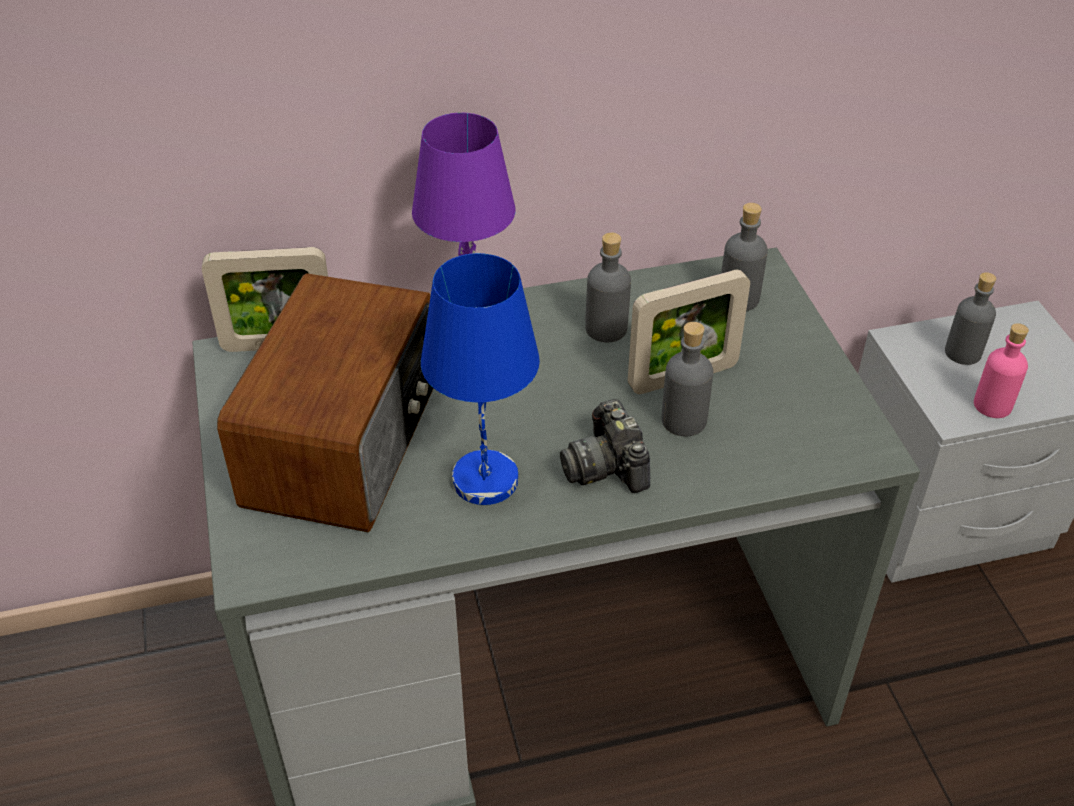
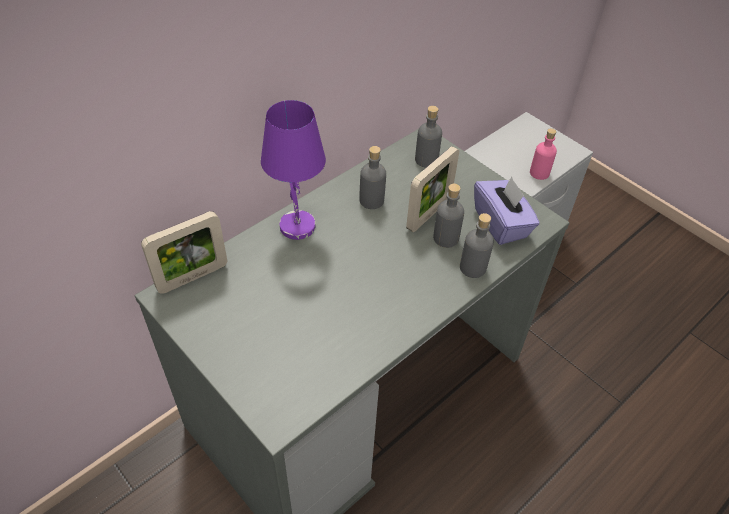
camera: 30 degrees left, 5 degrees up
(347, 442) = (277, 321): radio -> none
(486, 481) = (370, 313): blue table lamp -> none
(607, 466) = (426, 278): camera -> none
(794, 432) = (501, 224): none -> purple tissue box
(963, 353) = (510, 150): grey bottle -> grey bottle (473, 267)

